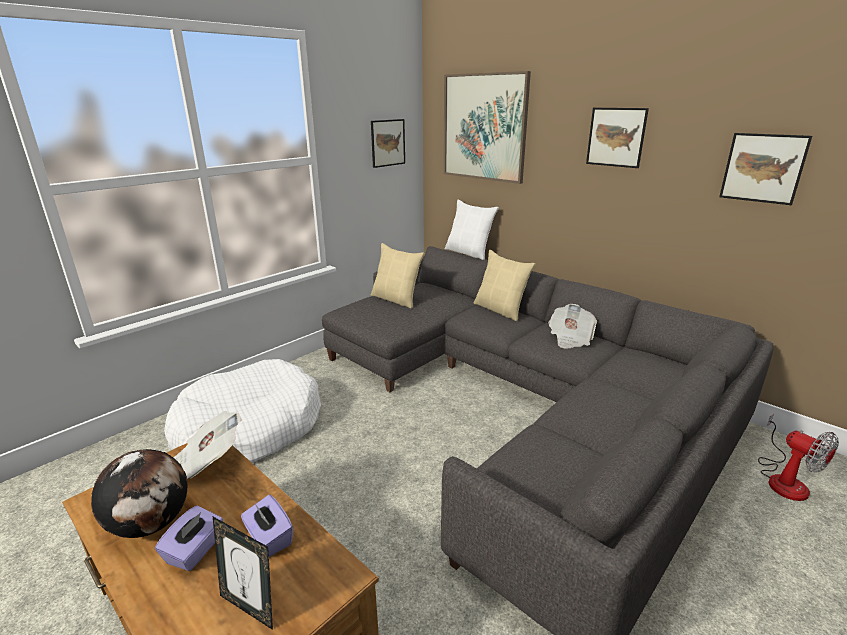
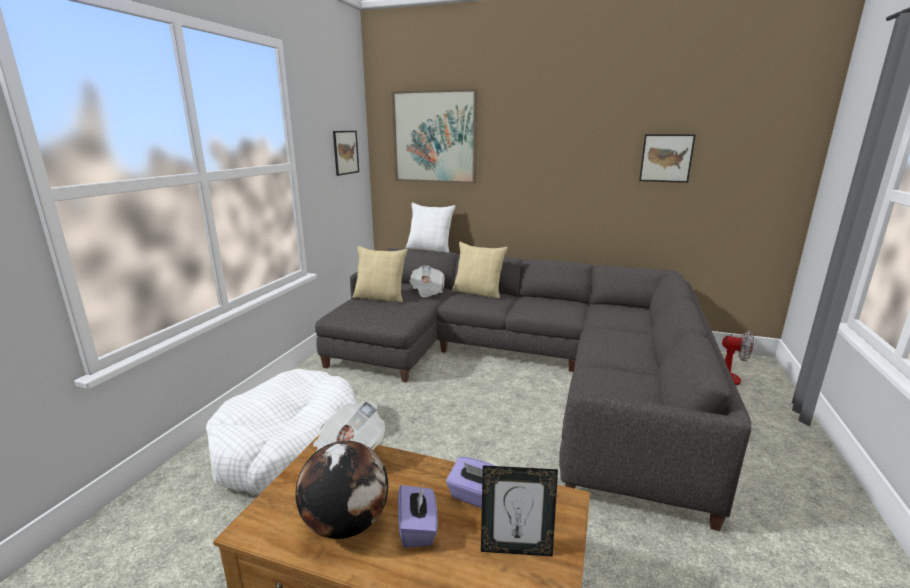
camera: 25 degrees left, 5 degrees down
(570, 338) = (550, 303): newspaper -> newspaper (427, 291)
(616, 137) = (556, 141): picture -> none

